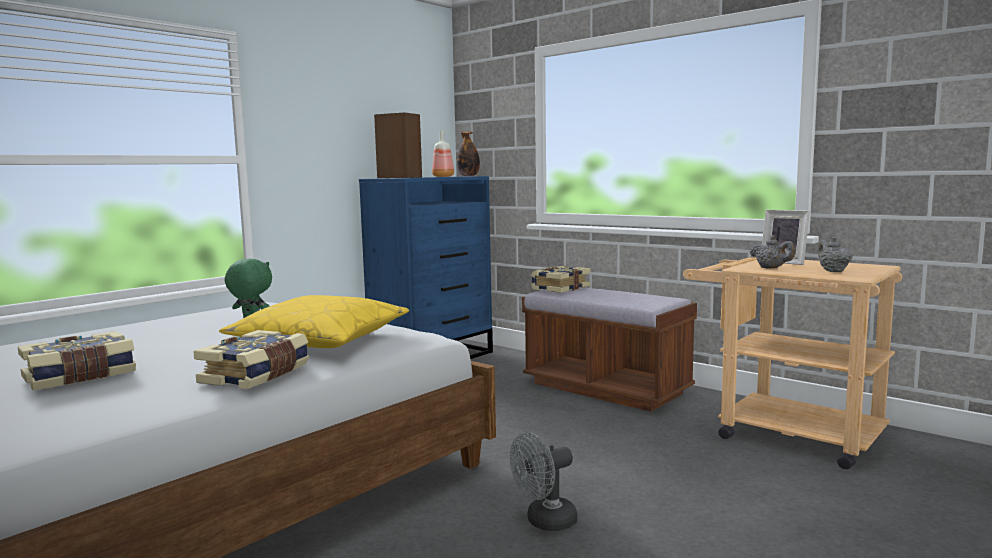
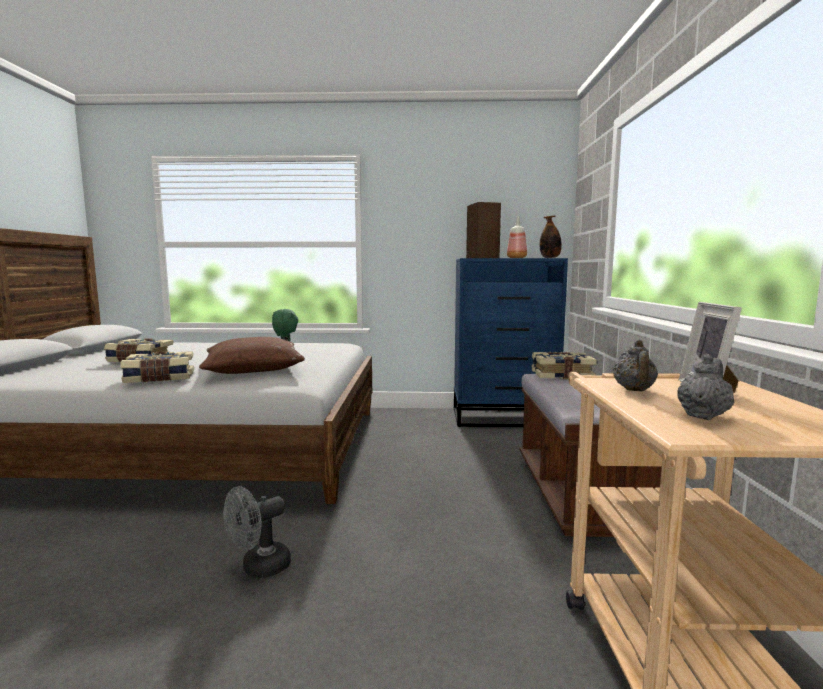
camera: 50 degrees right, 0 degrees up
(320, 340) = (253, 368): yellow pillow -> brown pillow
(545, 522) = (259, 568): grey fan -> grey fan turned 60 degrees counterclockwise

